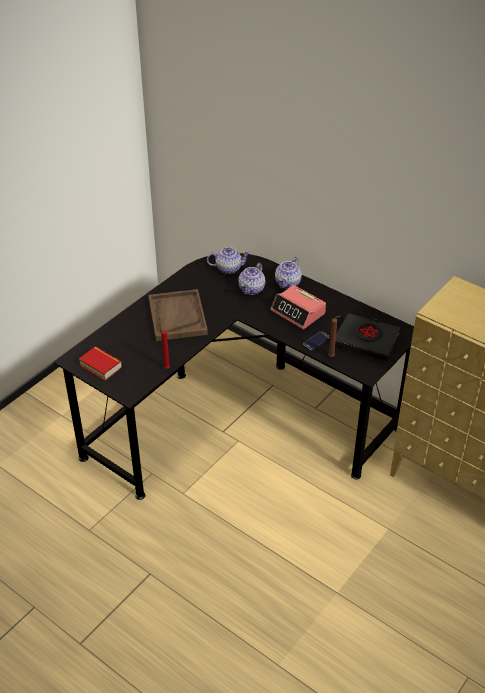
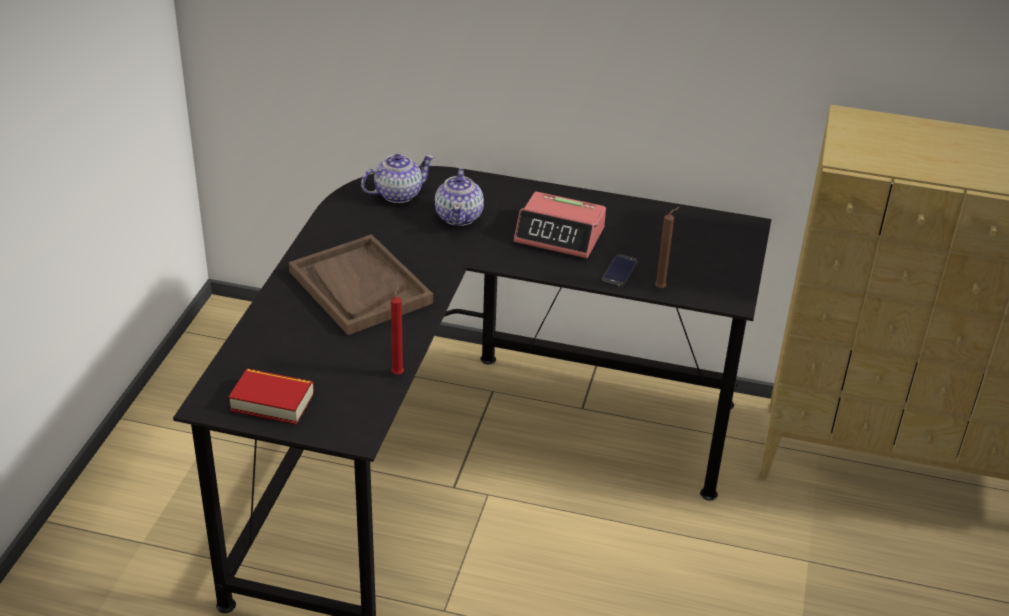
camera: 25 degrees left, 5 degrees down
(288, 283) = (513, 196): teapot -> none
(366, 340) = (696, 251): black book -> none

